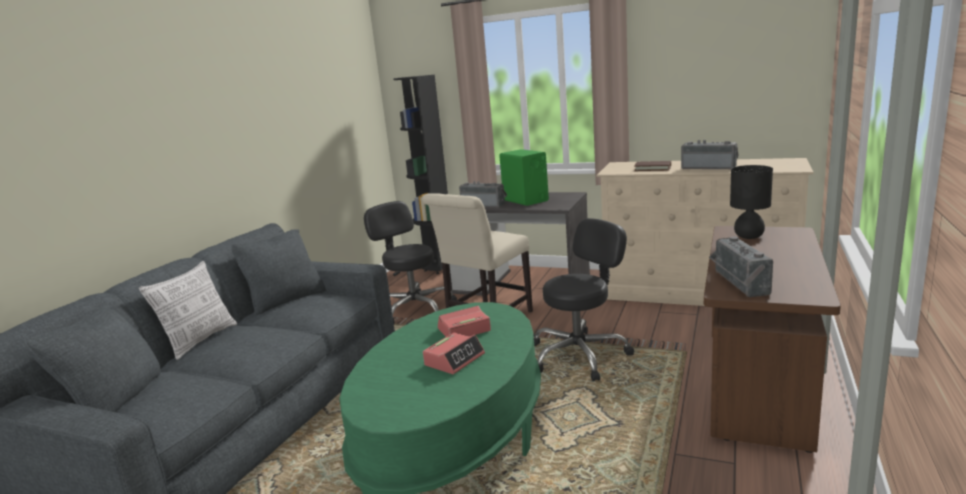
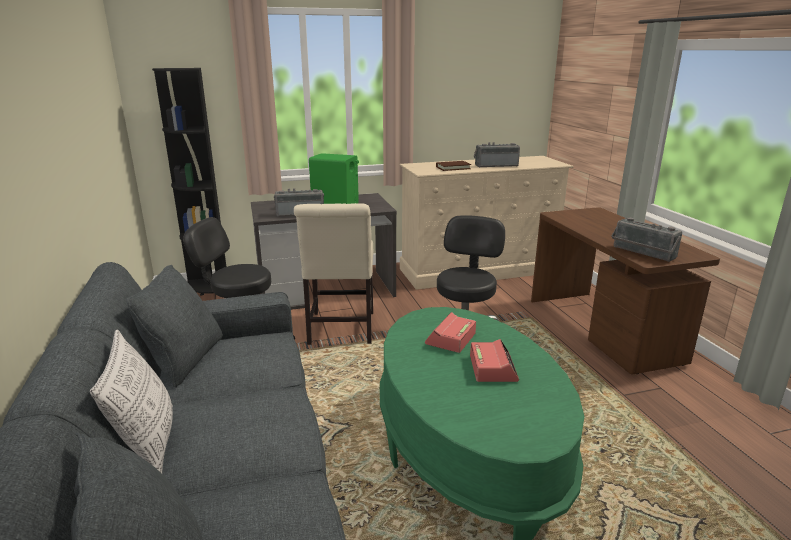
camera: 40 degrees left, 5 degrees up
(748, 237) = (578, 218): black table lamp -> none

